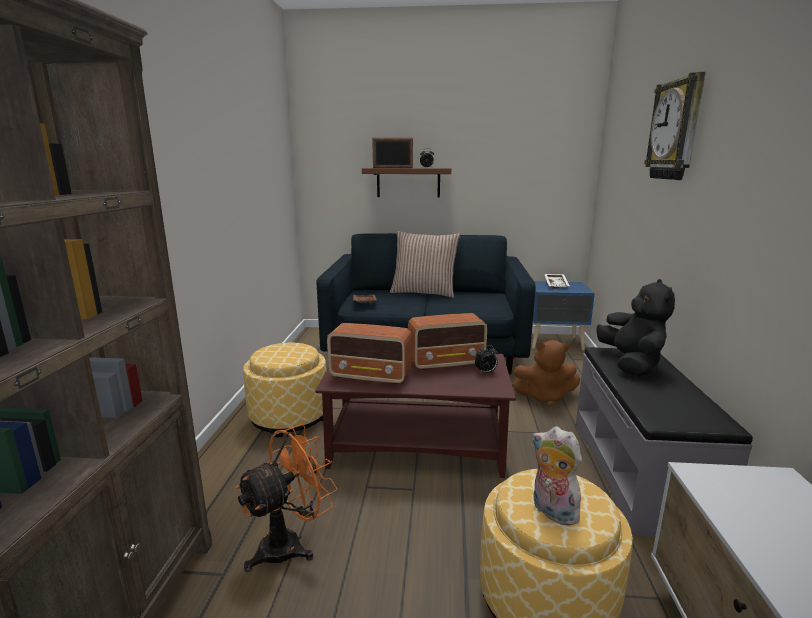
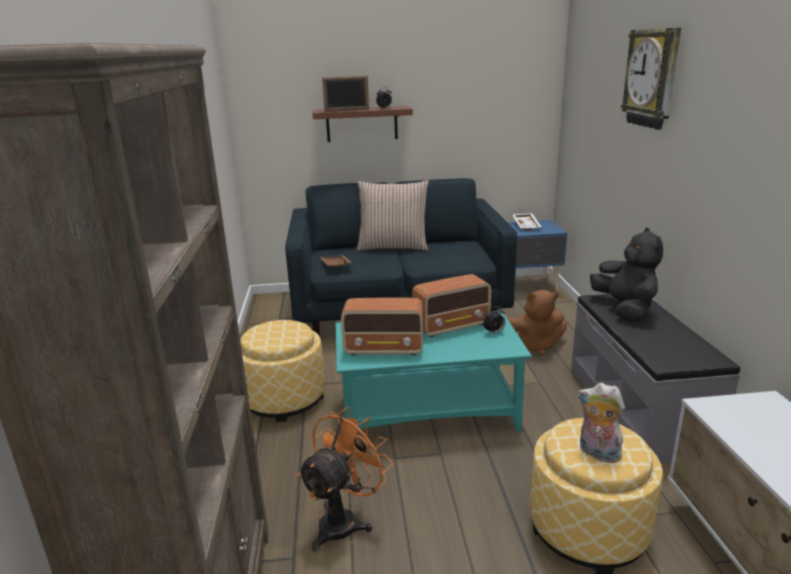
camera: 10 degrees left, 5 degrees up
(418, 446) = (429, 411): brown coffee table -> turquoise coffee table

